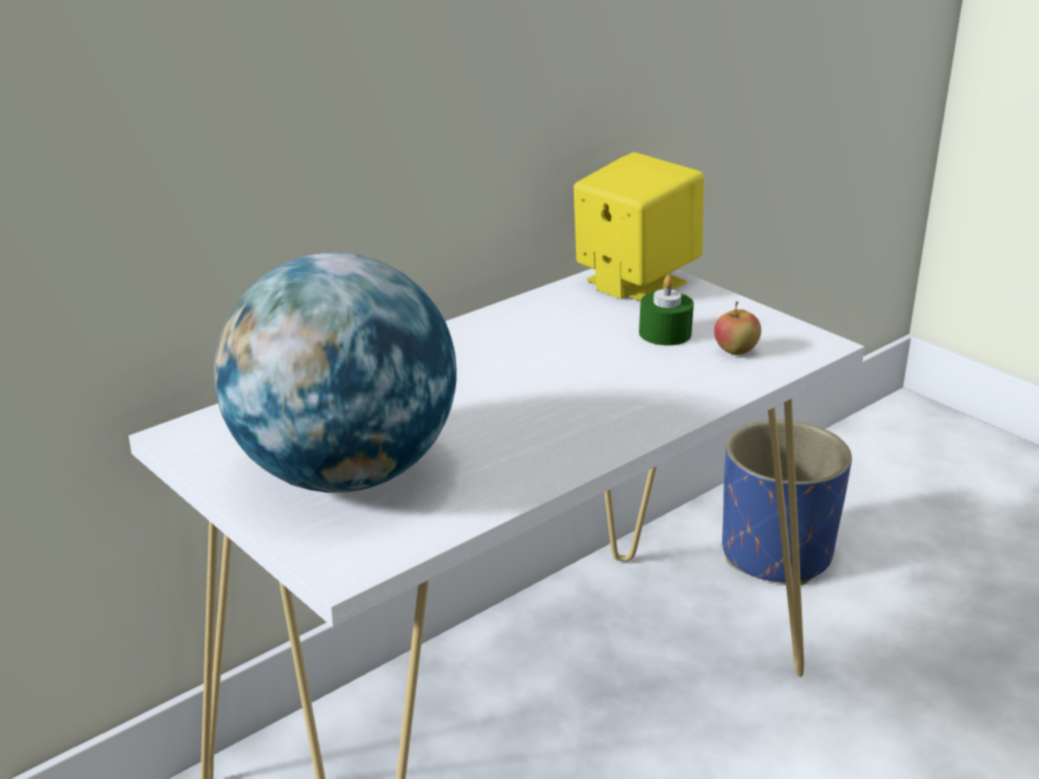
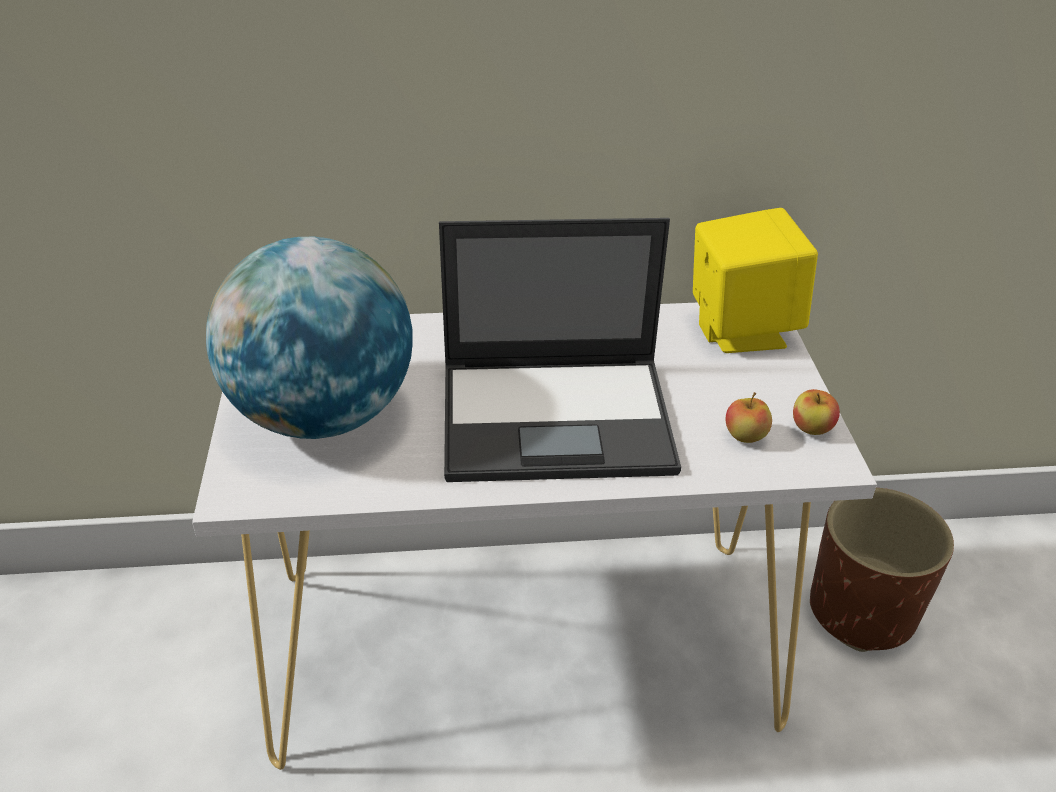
camera: 35 degrees right, 10 degrees up
(571, 393) = (559, 417): none -> laptop
(665, 333) = (705, 392): green candle -> none
(775, 553) = (861, 610): blue planter -> brown planter
(776, 328) = (811, 429): none -> apple

